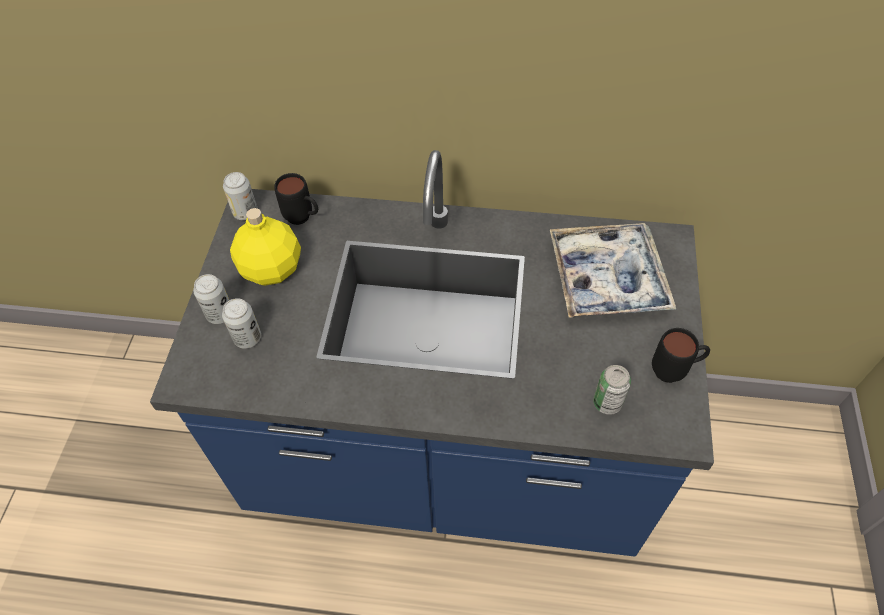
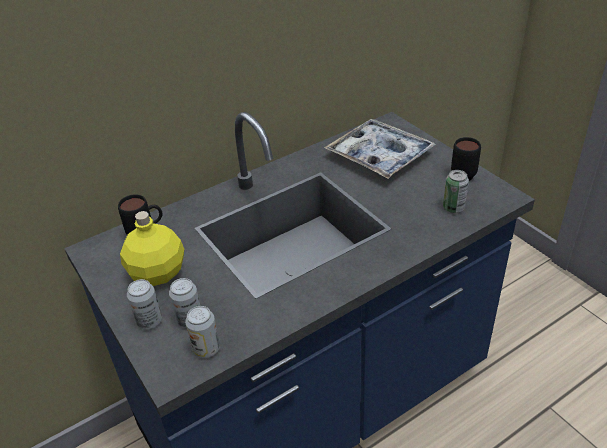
camera: 40 degrees left, 15 degrees down
(245, 212) = (94, 255): can -> can (206, 349)

